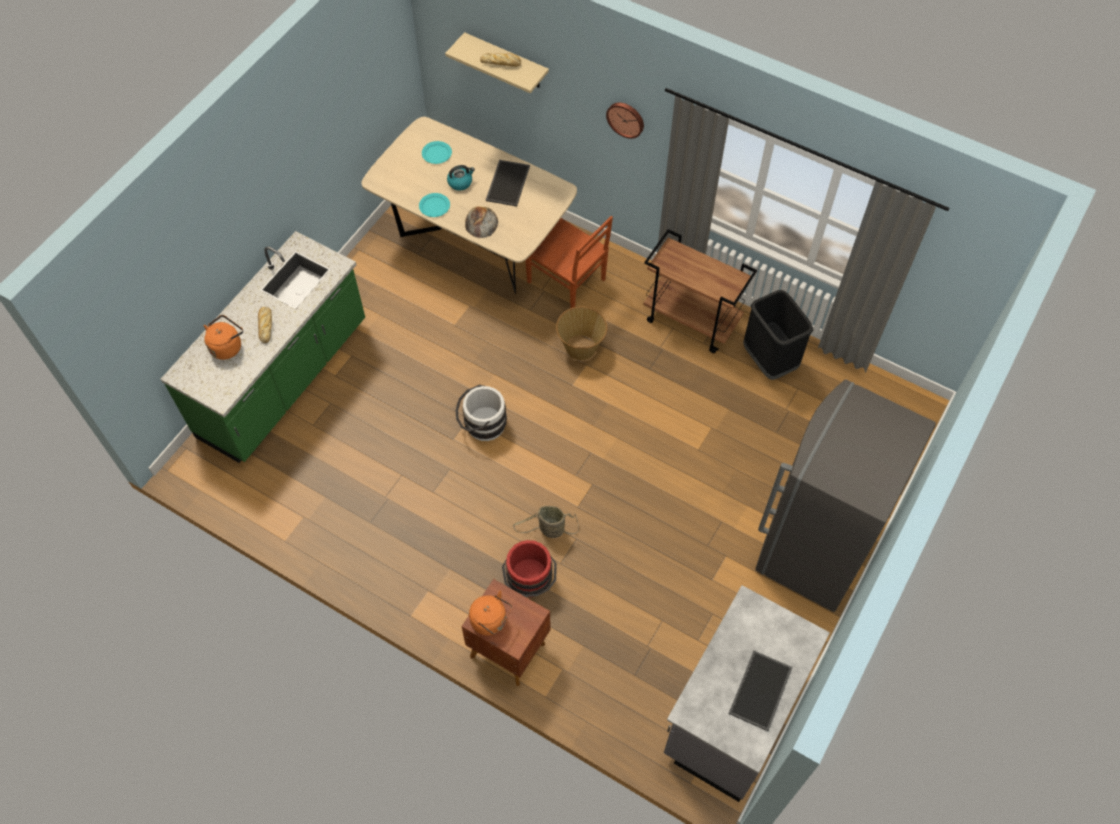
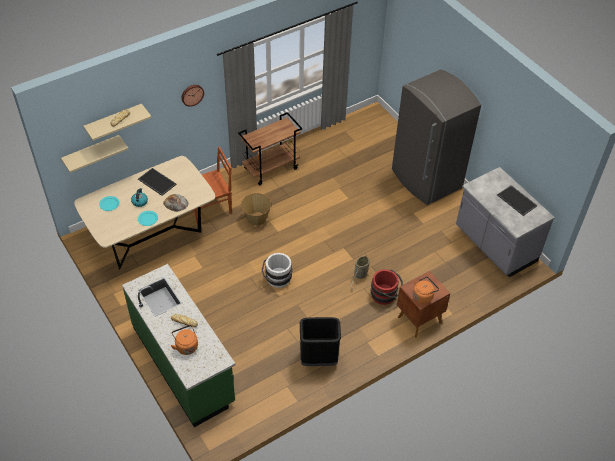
camera: 65 degrees left, 10 degrees down
(470, 78) = (91, 152): none -> beige shelf
(768, 360) = (314, 151): black trash can -> black trash can (318, 359)

